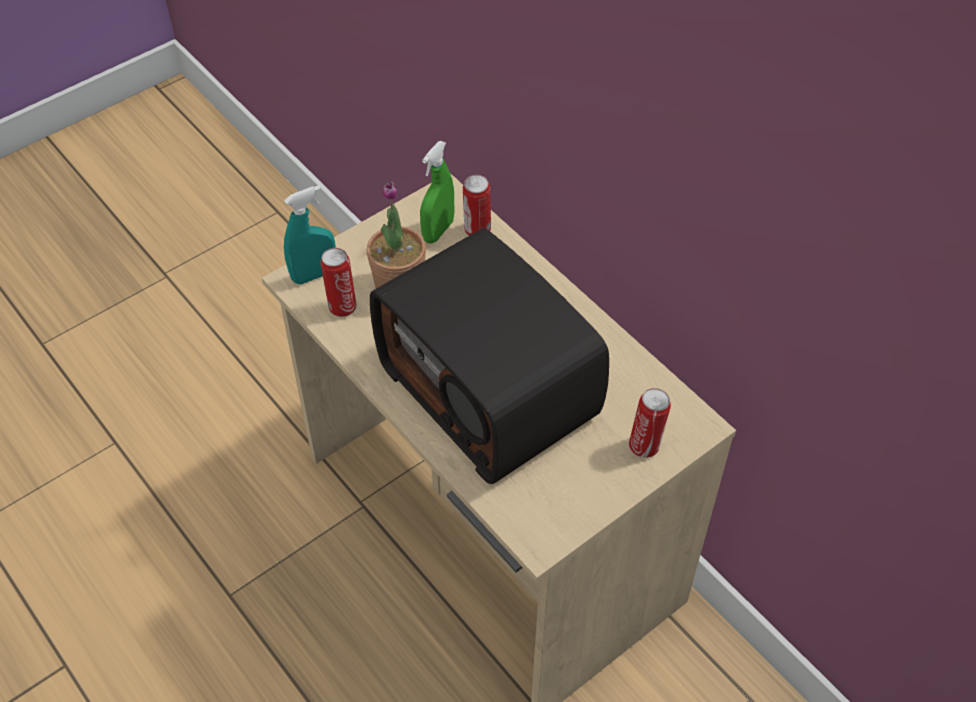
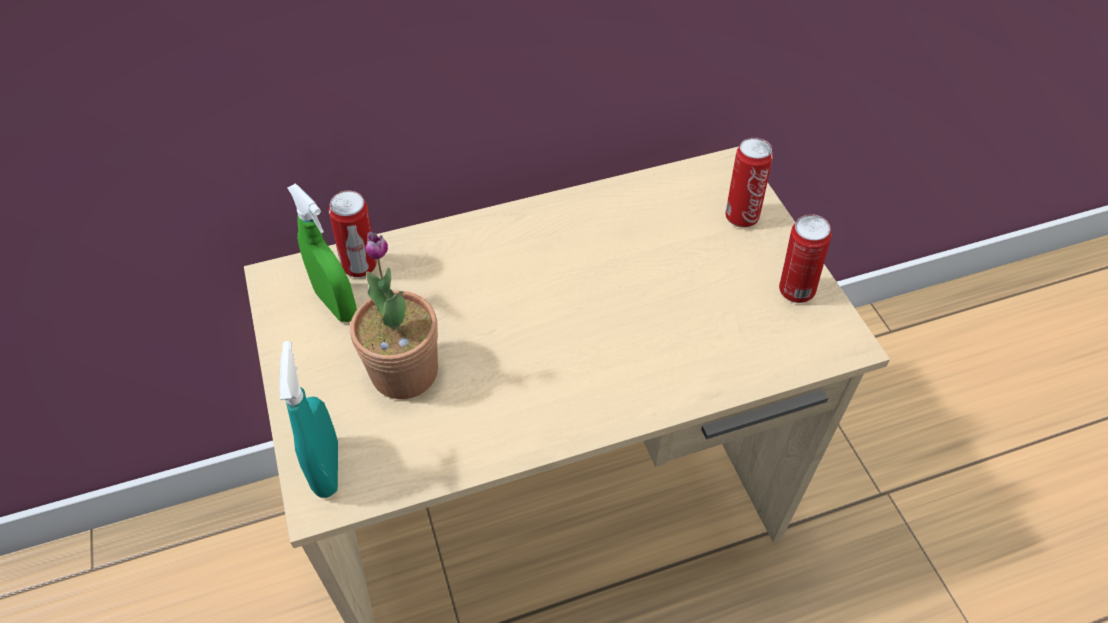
camera: 70 degrees left, 0 degrees up
(342, 306) = (404, 448): can -> can (794, 290)
(492, 390) = (617, 323): radio -> none

